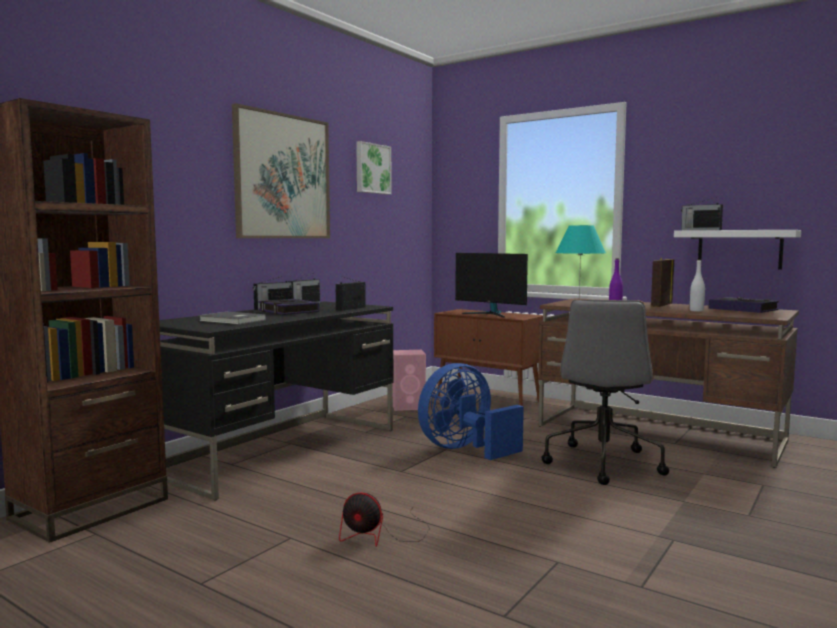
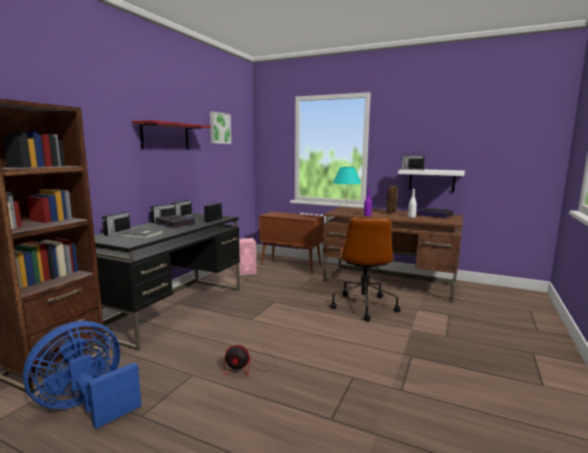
camera: 10 degrees left, 5 degrees up
(197, 318) = (117, 233): none -> radio
(283, 177) = (165, 136): picture -> red shelf
(465, 449) = (285, 301): blue fan -> blue fan (87, 405)
(490, 314) = (292, 215): monitor -> none
(602, 463) = (363, 306): grey office chair -> brown office chair

